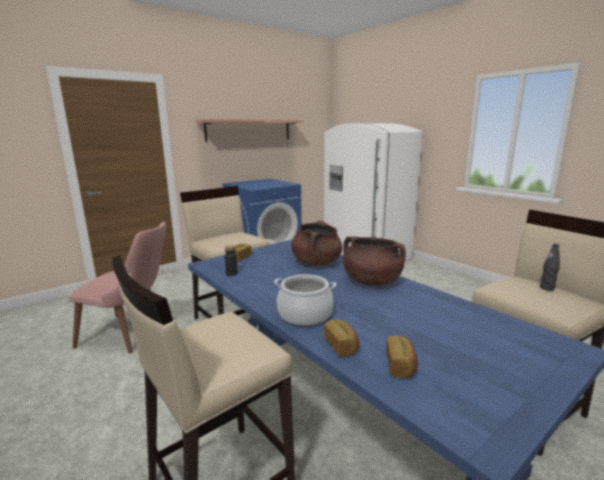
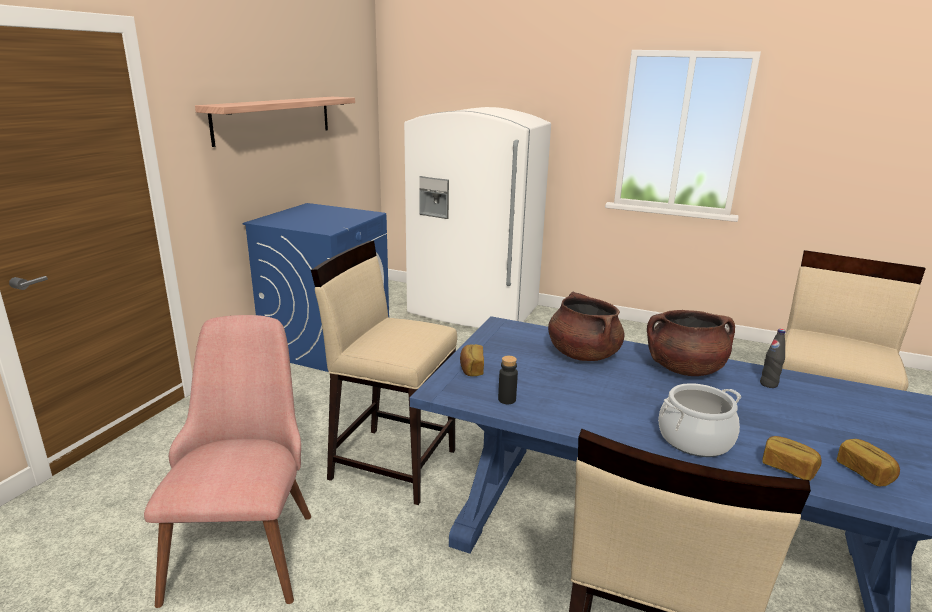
camera: 30 degrees left, 5 degrees up
(132, 334) = (247, 541): pink chair -> pink chair turned 75 degrees counterclockwise
(547, 288) = (841, 339): black bottle -> black bottle (768, 384)

